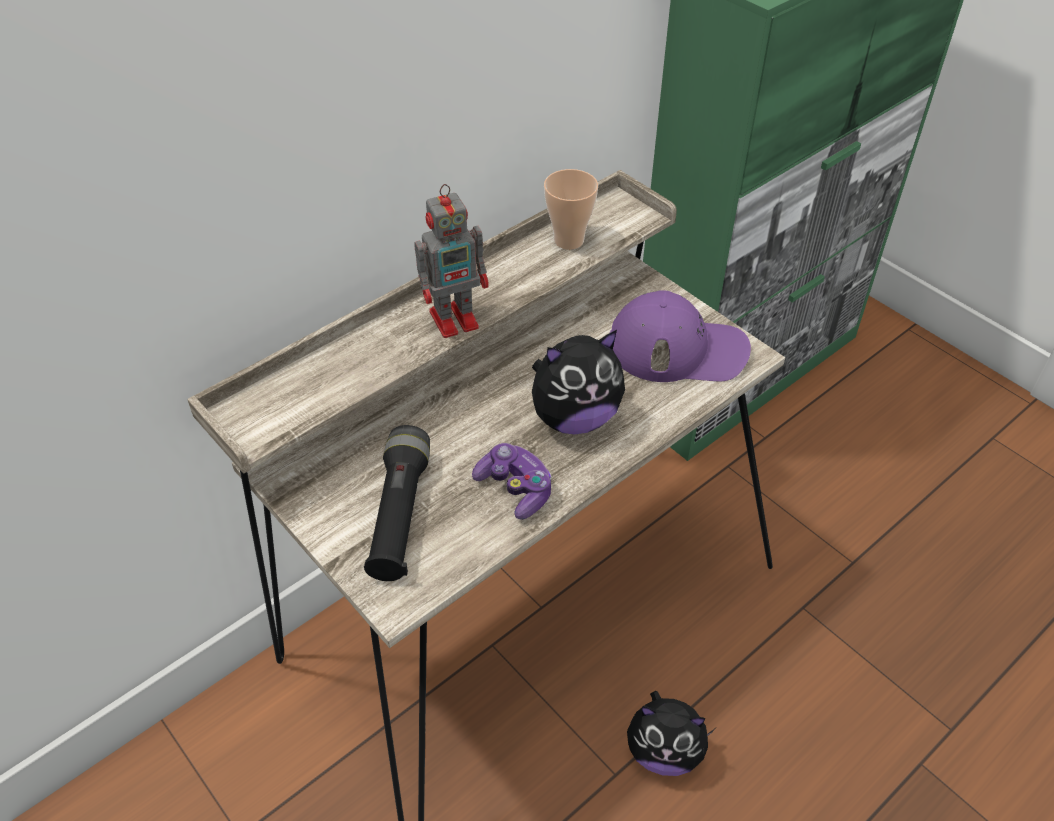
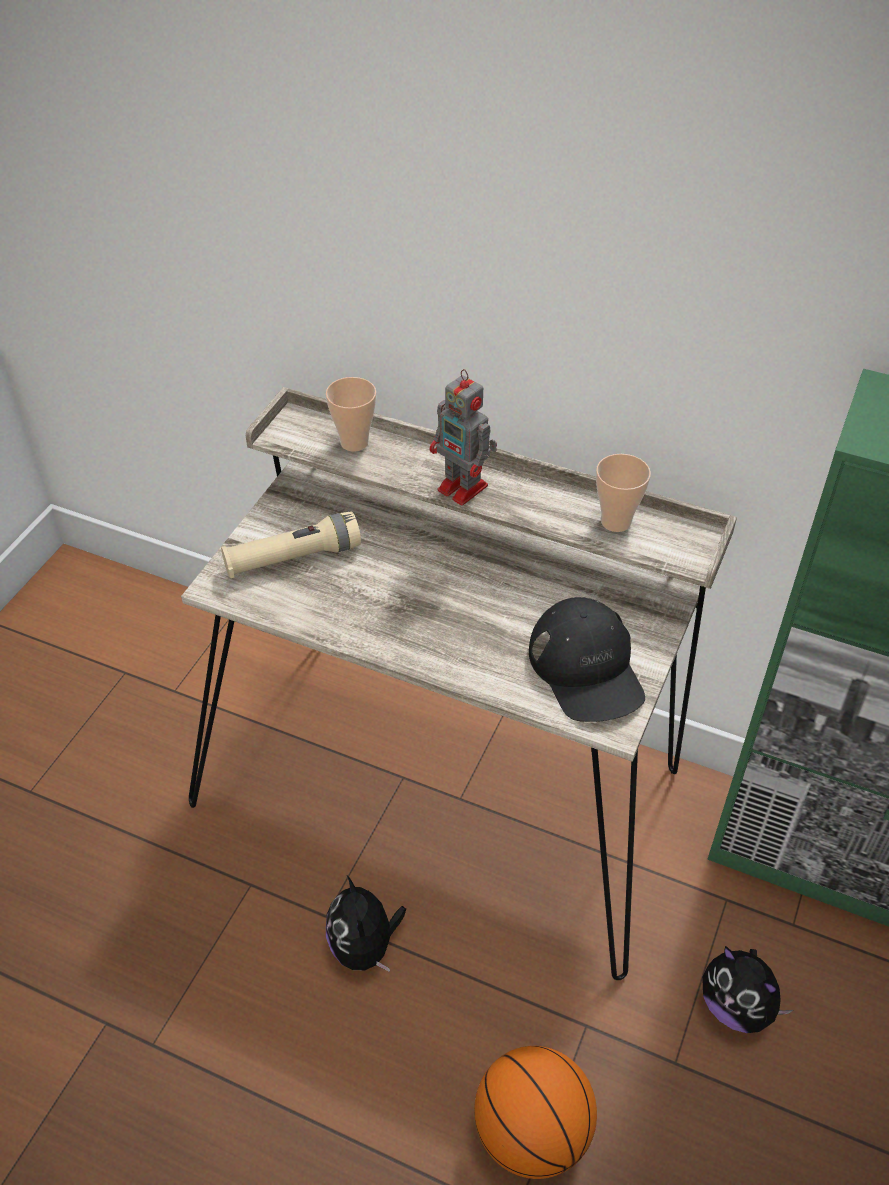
camera: 65 degrees right, 0 degrees up
(321, 376) = (354, 442): none -> cup
(399, 514) = (293, 558): black flashlight -> beige flashlight
(515, 489) = (353, 614): game controller -> none
(574, 417) = (453, 624): plush toy -> plush toy (736, 1006)
(678, 349) = (586, 668): purple cap -> black cap
(883, 686) = (532, 1132): none -> basketball

